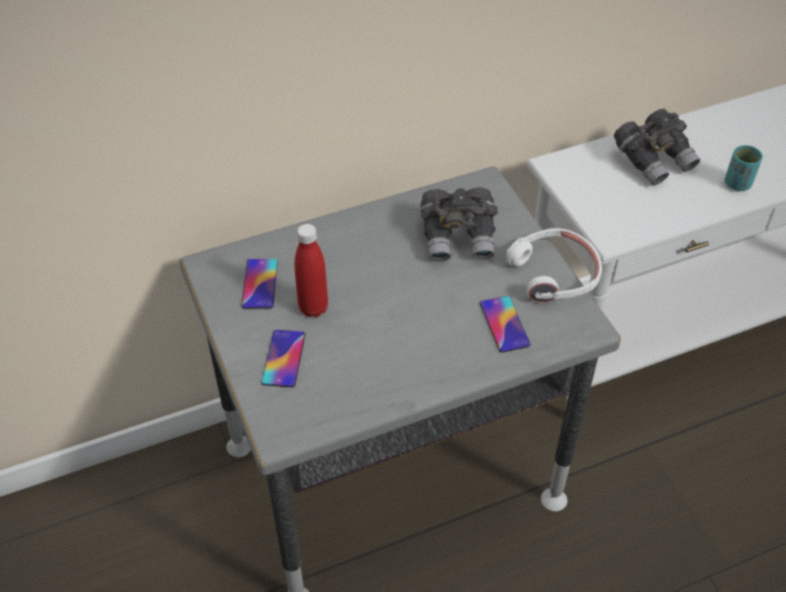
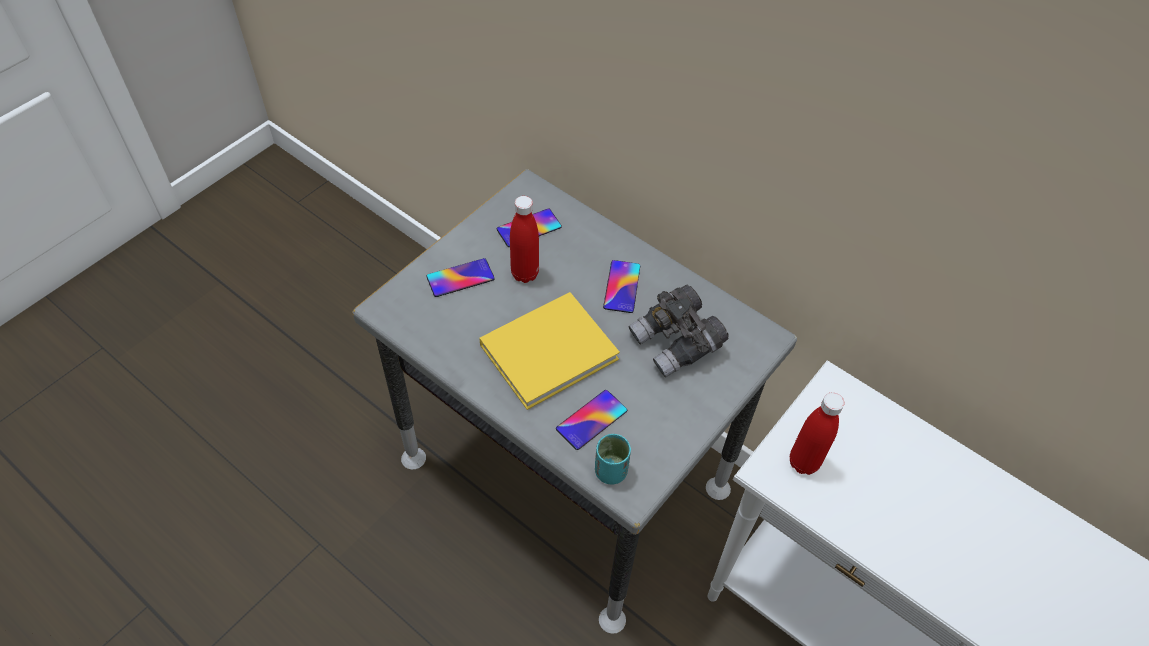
camera: 60 degrees right, 5 degrees up
(375, 247) = (622, 286): none -> phone
(415, 322) = (552, 350): none -> yellow book
(554, 273) = (682, 438): white headphones -> none
(613, 214) = (803, 462): none -> red bottle
(654, 160) = (917, 475): grey binoculars -> none
(737, 184) = (947, 575): turquoise cup -> turquoise cup (610, 471)

